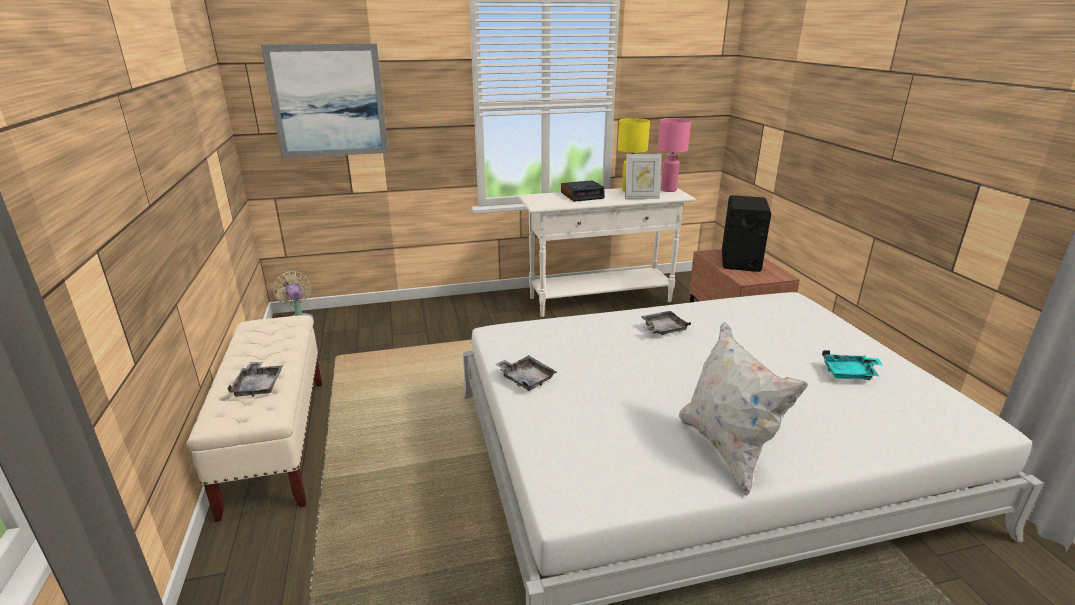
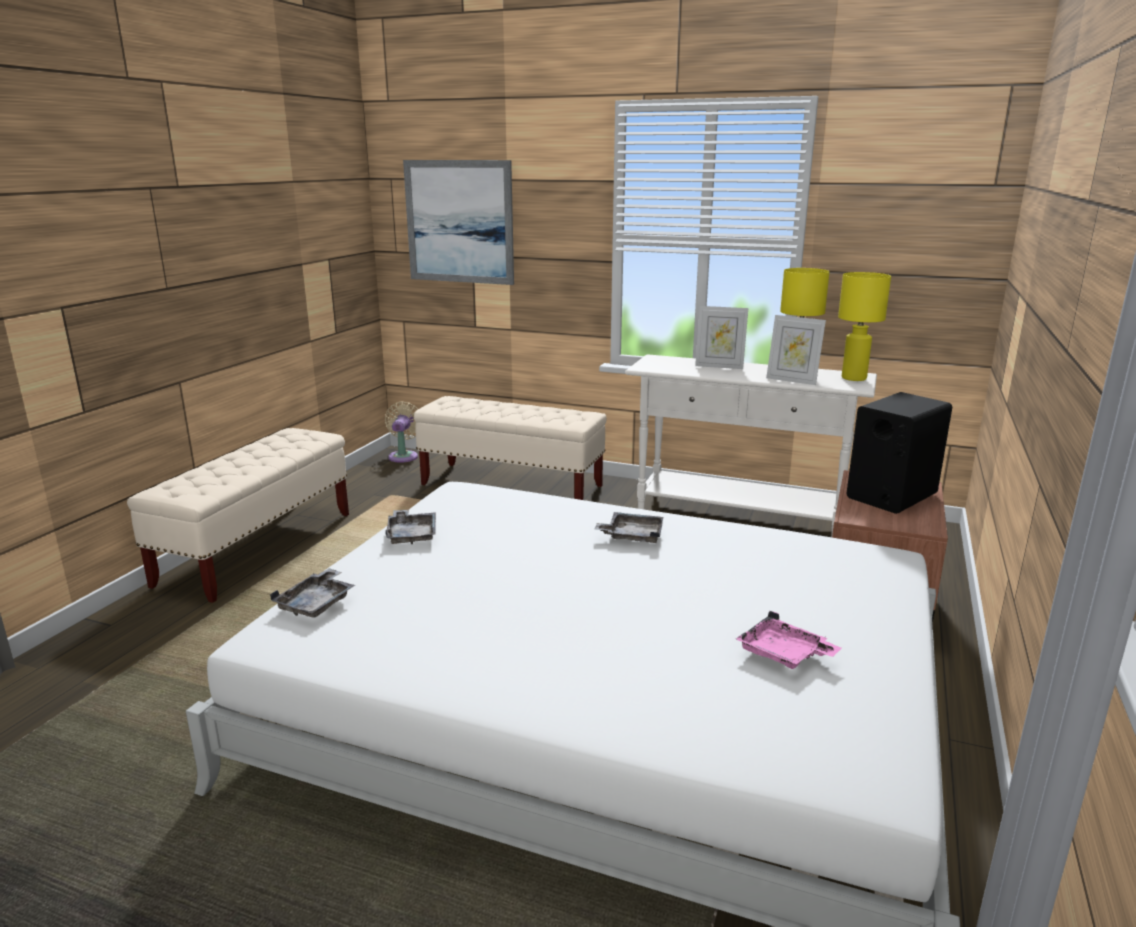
camera: 35 degrees right, 5 degrees down
(259, 386) = (218, 475): grey tray -> grey tray (317, 603)
(424, 319) = (512, 486): none -> beige bench
(582, 195) = (719, 366): alarm clock -> picture frame
(668, 190) = (853, 378): pink table lamp -> yellow table lamp
(726, 449) = (482, 663): white pillow -> none
(849, 373) = (784, 654): turquoise tray -> pink tray

